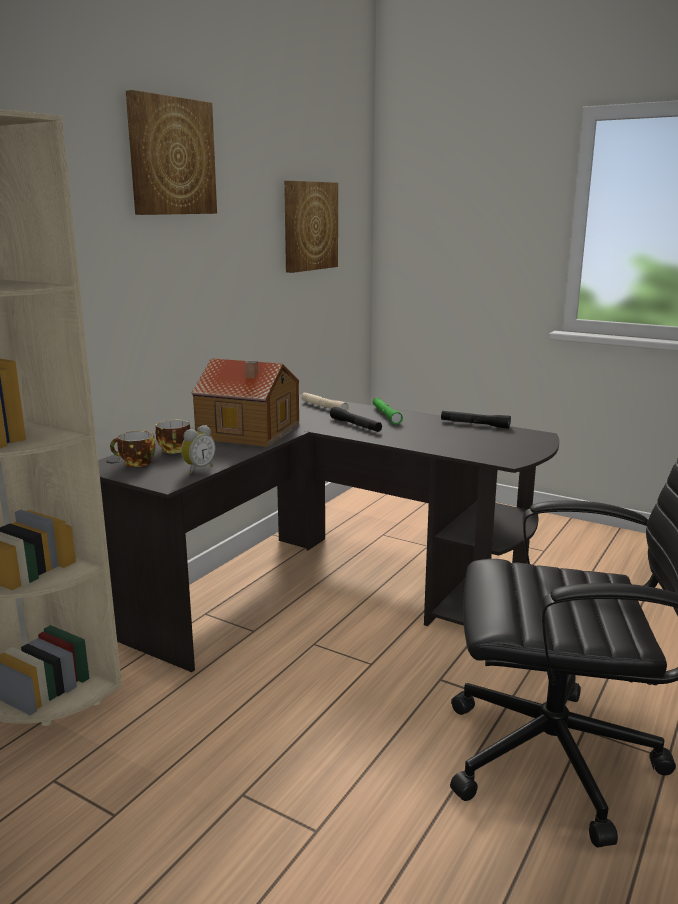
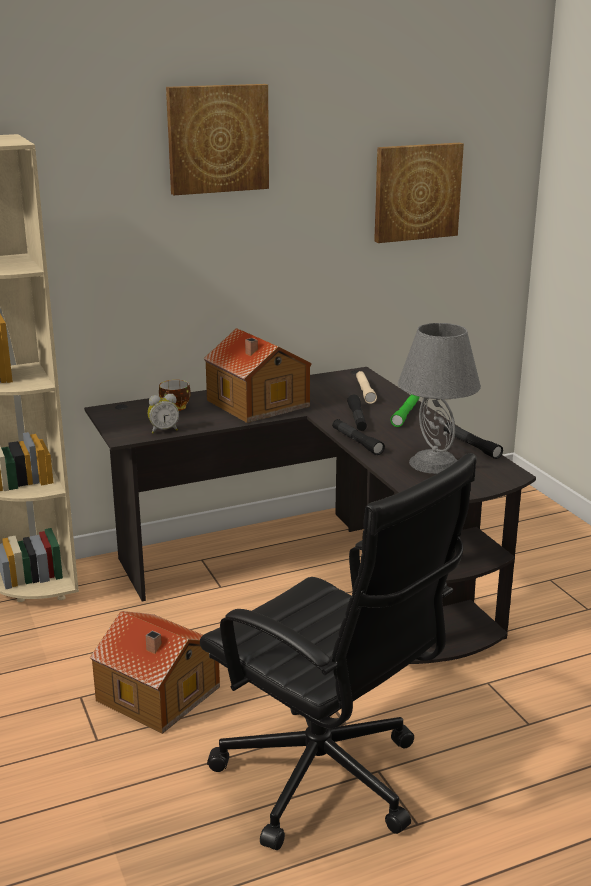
camera: 35 degrees right, 5 degrees up
(135, 463) = (130, 413): cup -> none
(321, 754) = (158, 695): none -> toy house
(388, 440) = (356, 442): none -> black flashlight
(473, 440) = (433, 463): none -> grey table lamp

